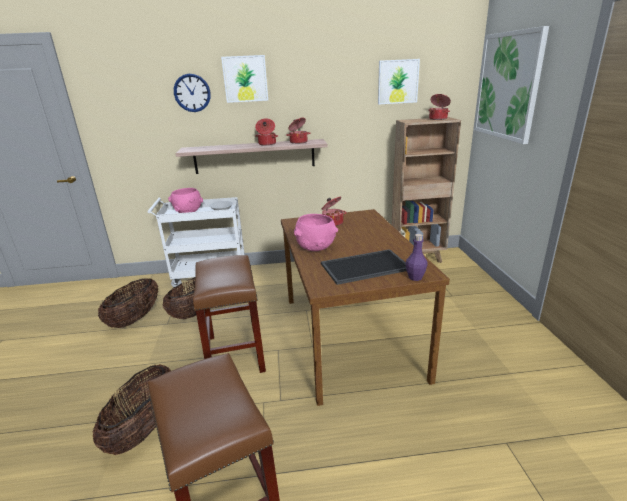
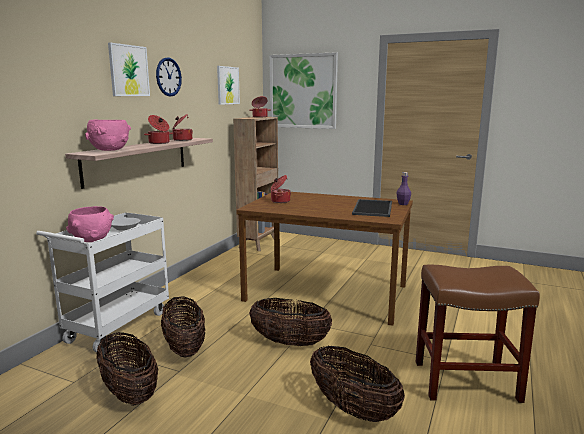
camera: 60 degrees left, 10 degrees down
(192, 93) = (78, 82): wall clock -> wall clock (168, 77)
(234, 353) = (290, 342): brown stool -> basket
(315, 248) = (321, 211): pink bowl -> pink bowl (109, 150)

